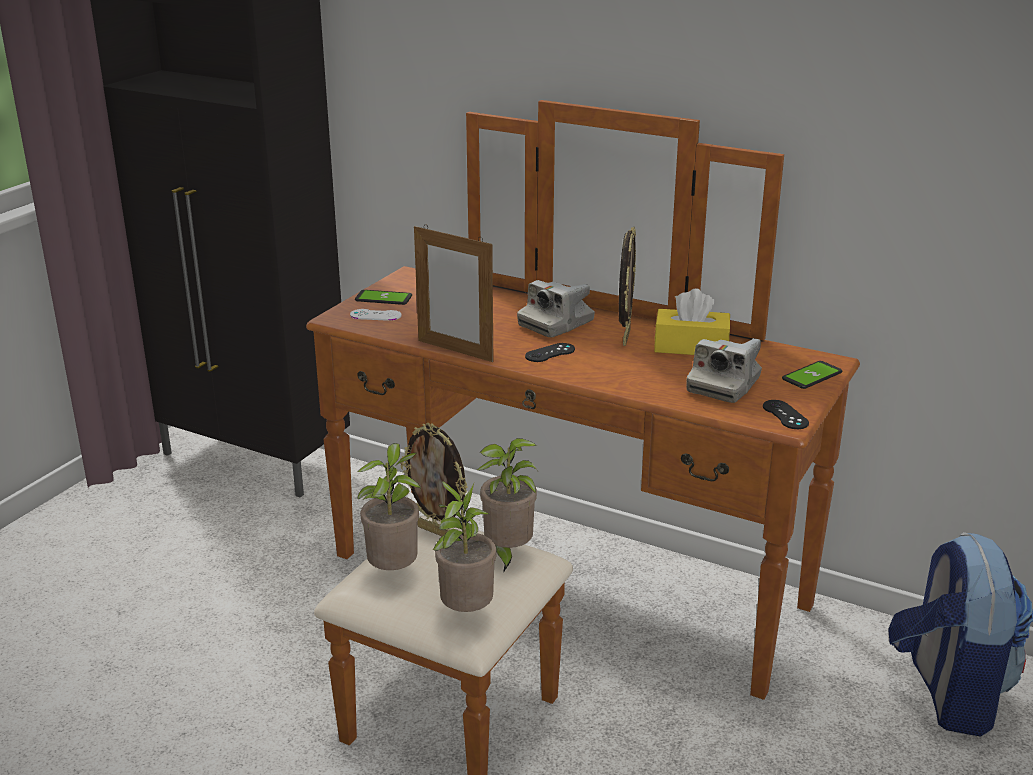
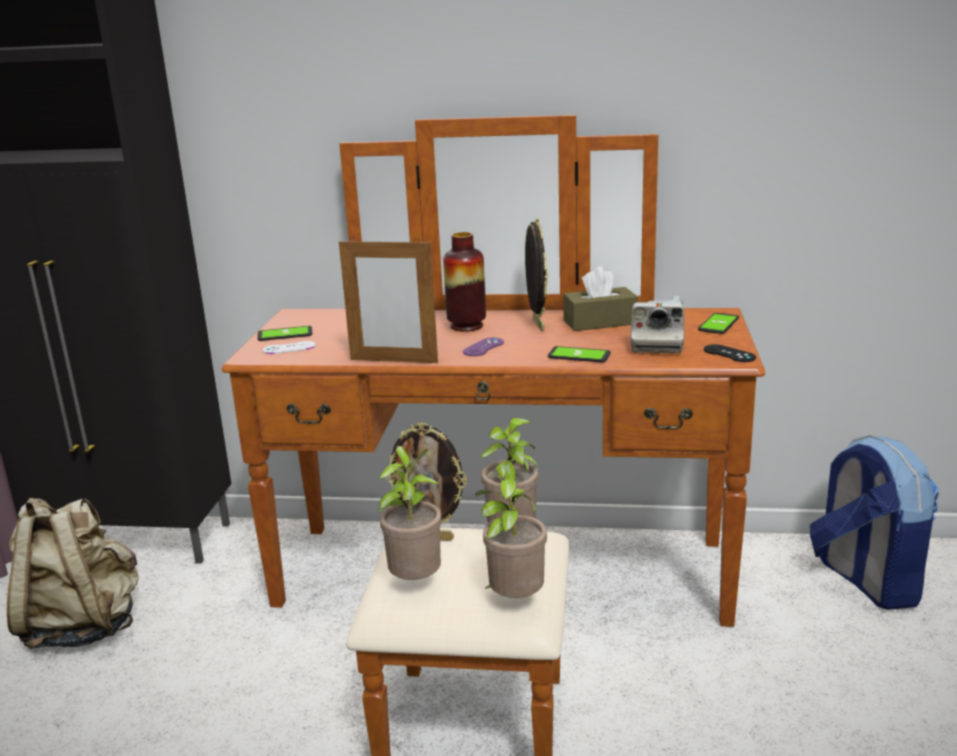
camera: 20 degrees left, 5 degrees down
(176, 531) = (83, 626): none -> beige backpack
(550, 353) = (483, 347): black game controller -> purple game controller
(556, 324) = (466, 326): camera -> vase
(632, 383) = (579, 356): none -> phone
(691, 347) = (600, 322): yellow tissue box -> brown tissue box

